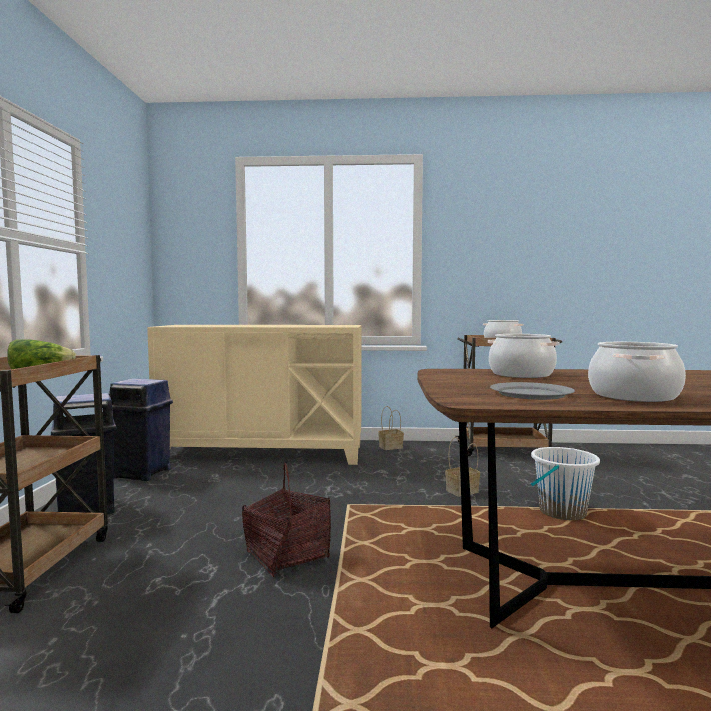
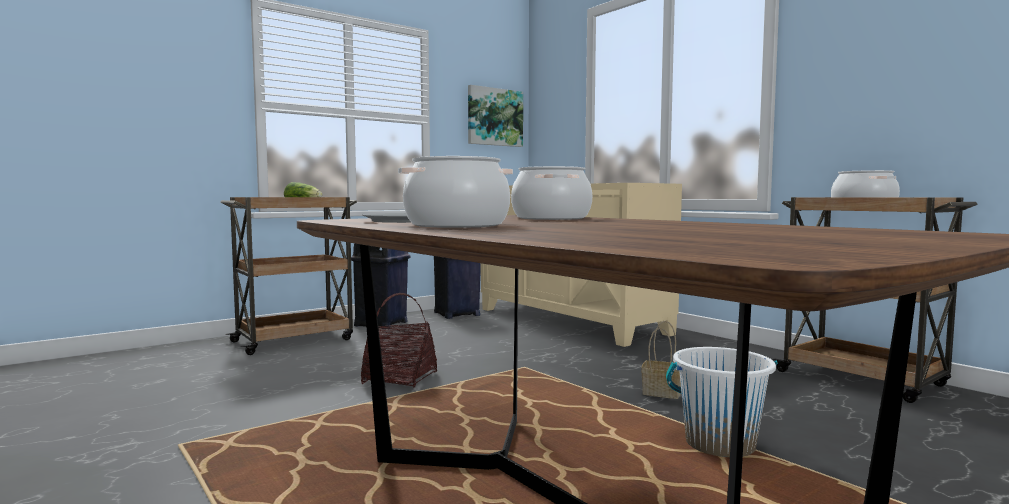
camera: 50 degrees right, 0 degrees up
(131, 249) = (494, 117): none -> picture
(391, 447) = (708, 343): basket -> none

